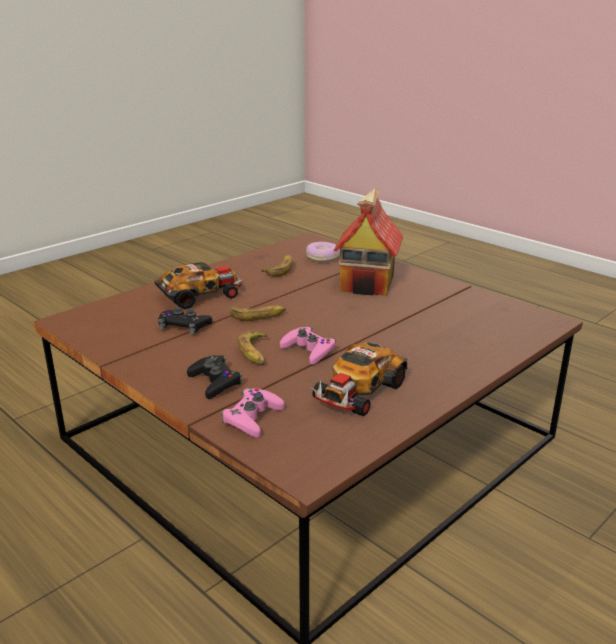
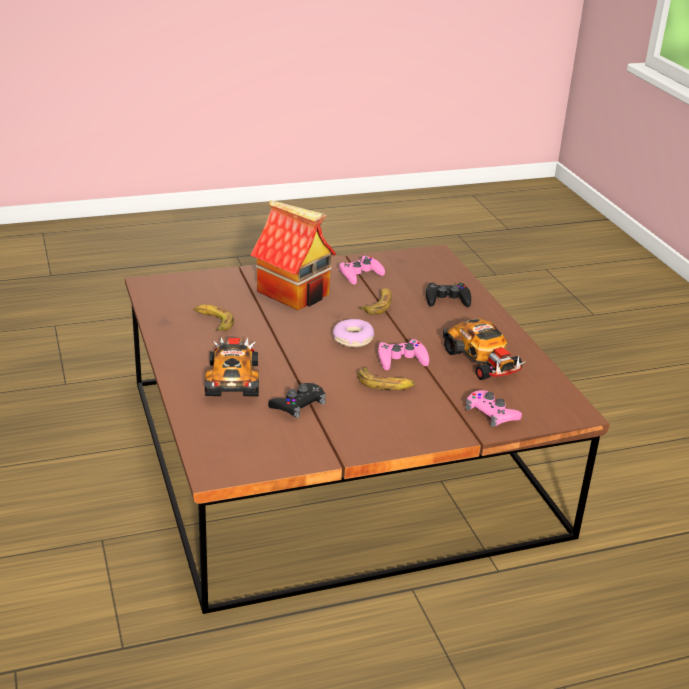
camera: 65 degrees left, 5 degrees up
(215, 382) = (422, 415): black game controller -> black game controller (447, 299)
(258, 316) = (311, 362): banana -> banana (378, 305)
(323, 258) = (208, 293): donut -> donut (353, 339)
(444, 299) = (360, 274): none -> pink game controller

